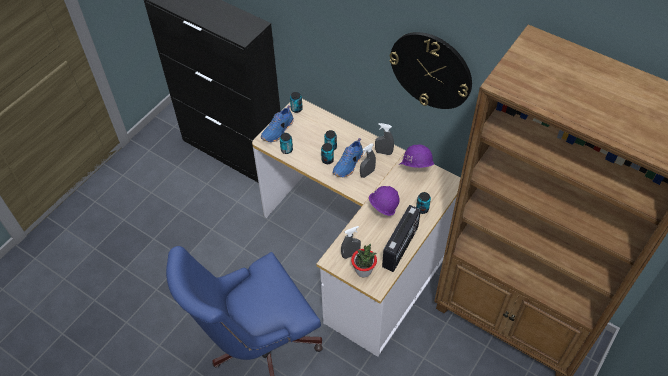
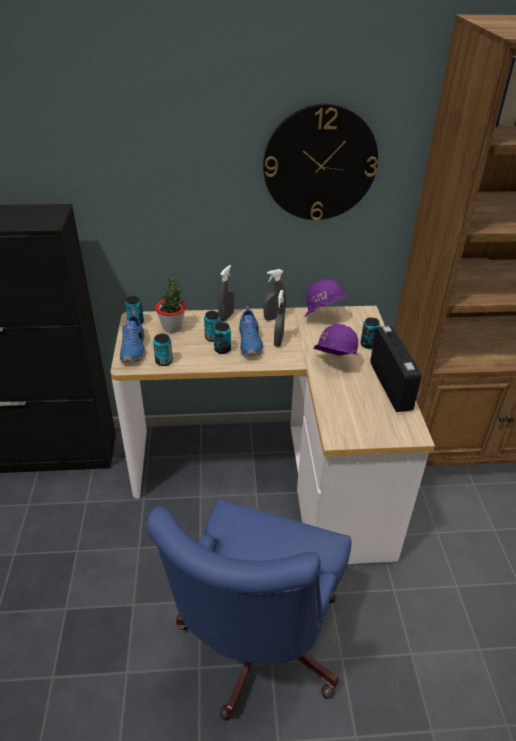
camera: 40 degrees left, 15 degrees down
(350, 254) = (350, 419): grey spray bottle -> grey spray bottle (226, 317)
(363, 270) = (382, 427): potted plant -> potted plant (172, 328)

